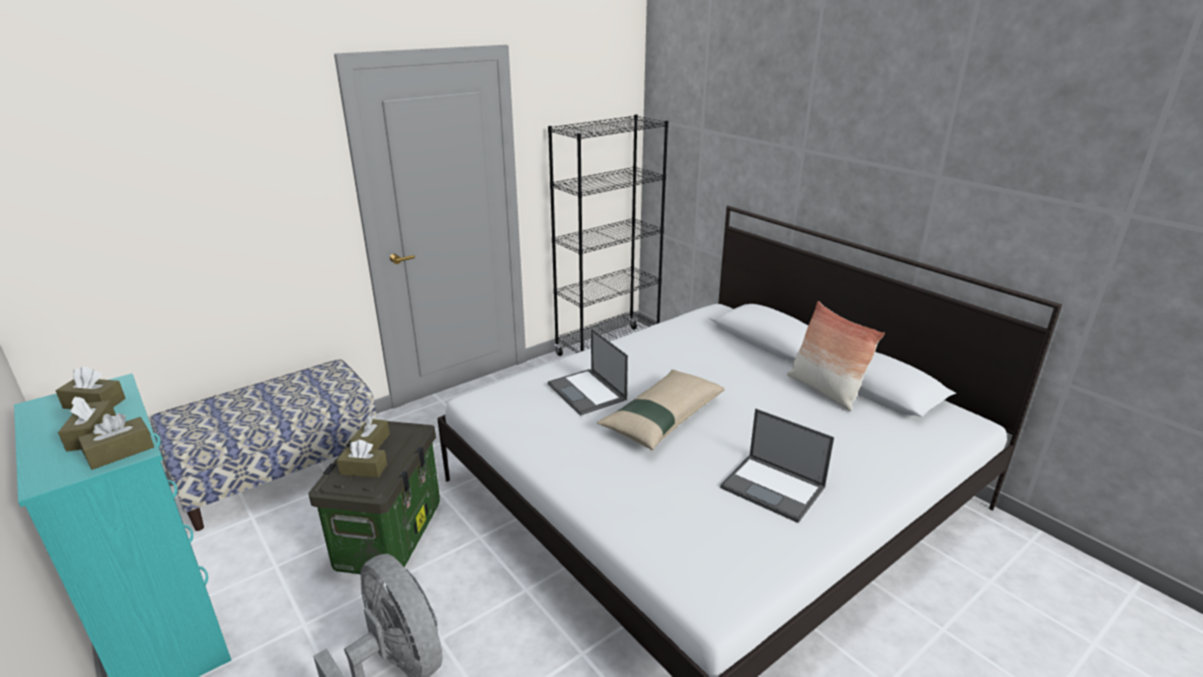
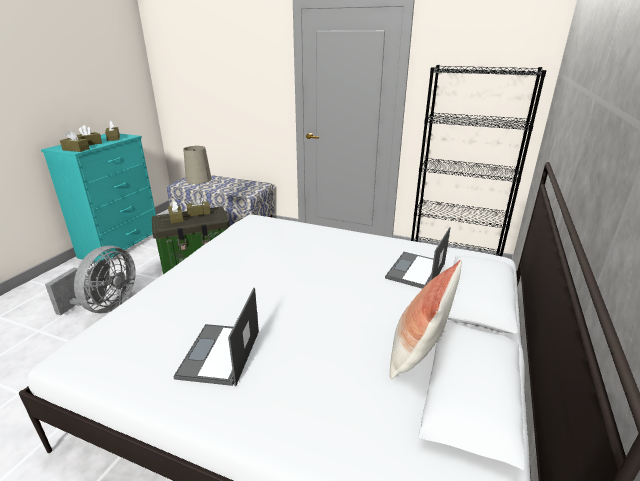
camera: 60 degrees right, 0 degrees up
(411, 444) = (204, 221): none -> beige table lamp
(587, 392) = (289, 244): laptop -> laptop (415, 271)
(662, 418) = (283, 279): beige pillow -> none

